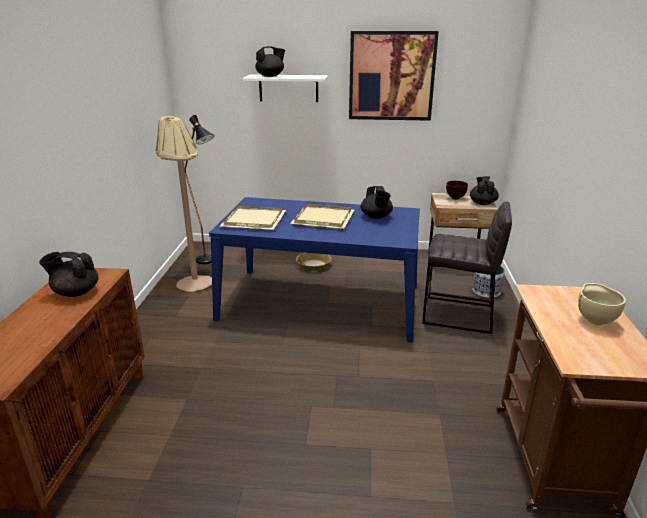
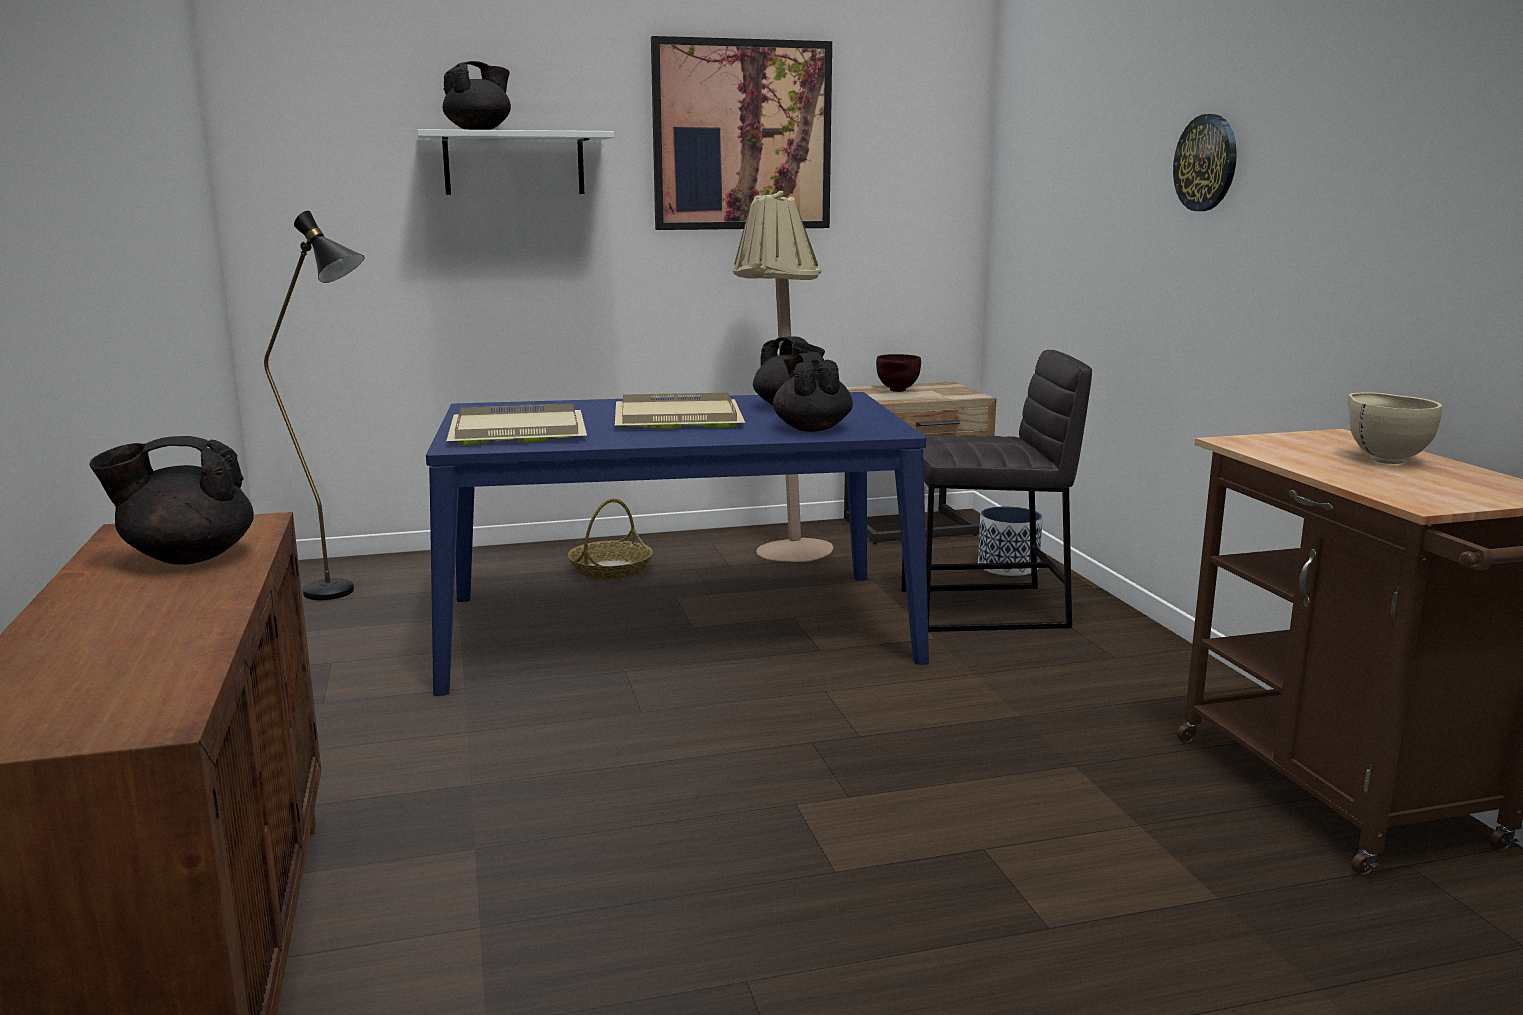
camera: 20 degrees left, 10 degrees down
(194, 280) = (325, 630): beige floor lamp -> beige floor lamp (783, 548)
(482, 203) = (957, 392): black teapot -> black teapot (811, 428)
(583, 127) = (1206, 163): none -> wall clock

